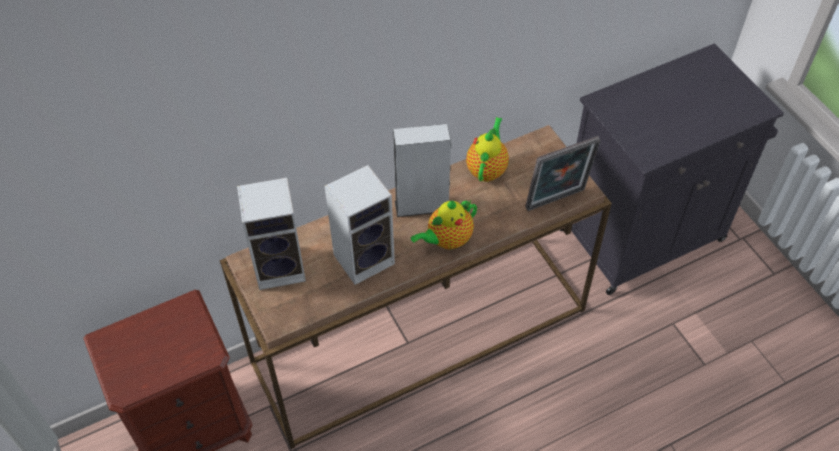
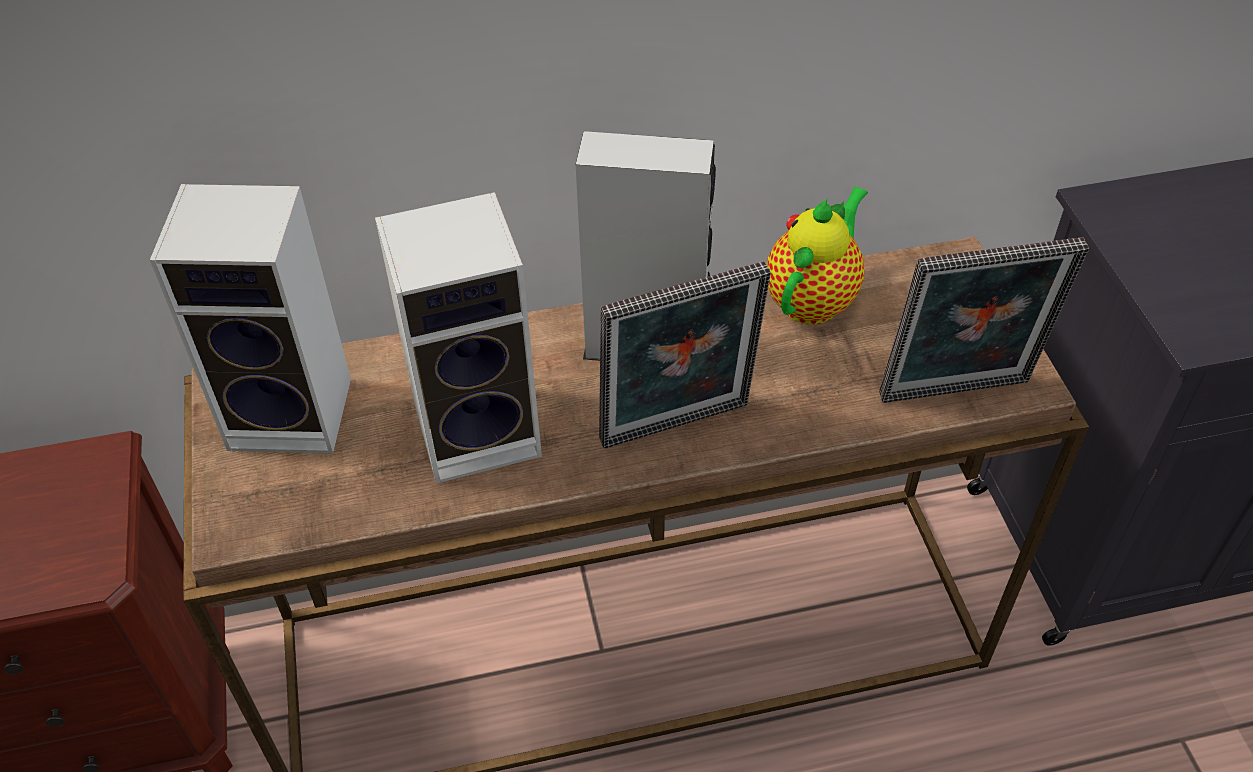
camera: 15 degrees right, 5 degrees down
(447, 240) = (677, 429): teapot -> picture frame

